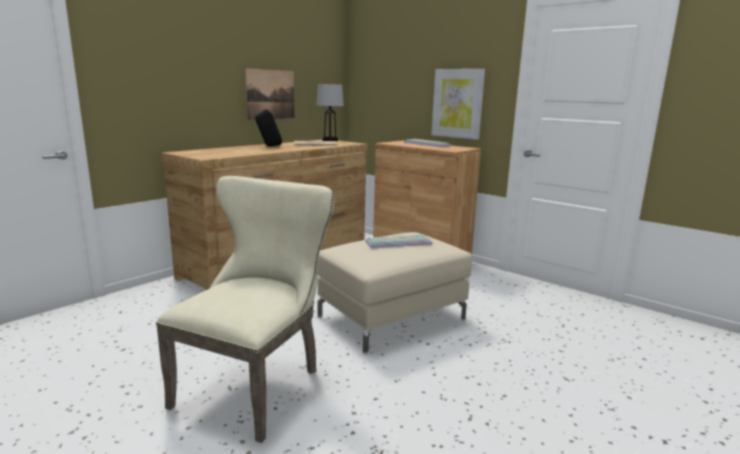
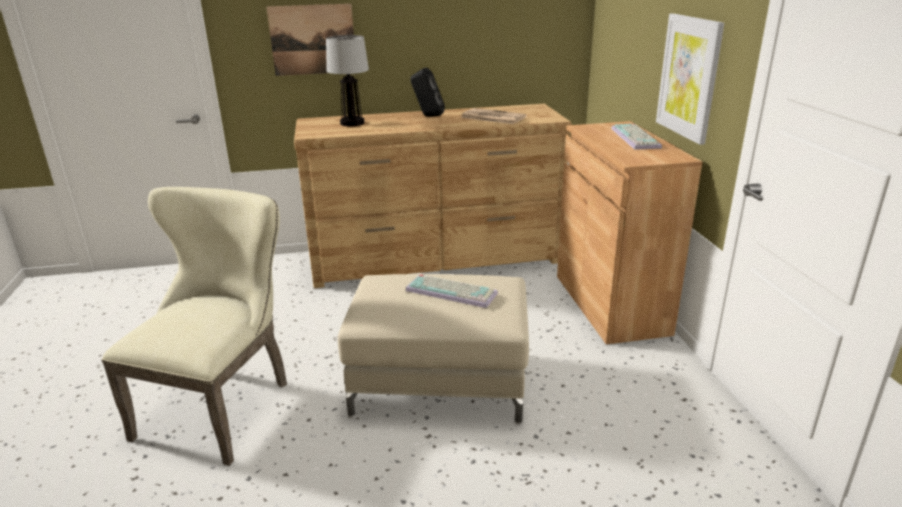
camera: 40 degrees right, 10 degrees up
(256, 384) = (223, 405): beige chair -> beige chair turned 45 degrees counterclockwise
(270, 94) = (452, 43): picture -> picture (313, 40)
(329, 140) = (537, 108): table lamp -> table lamp (352, 123)

